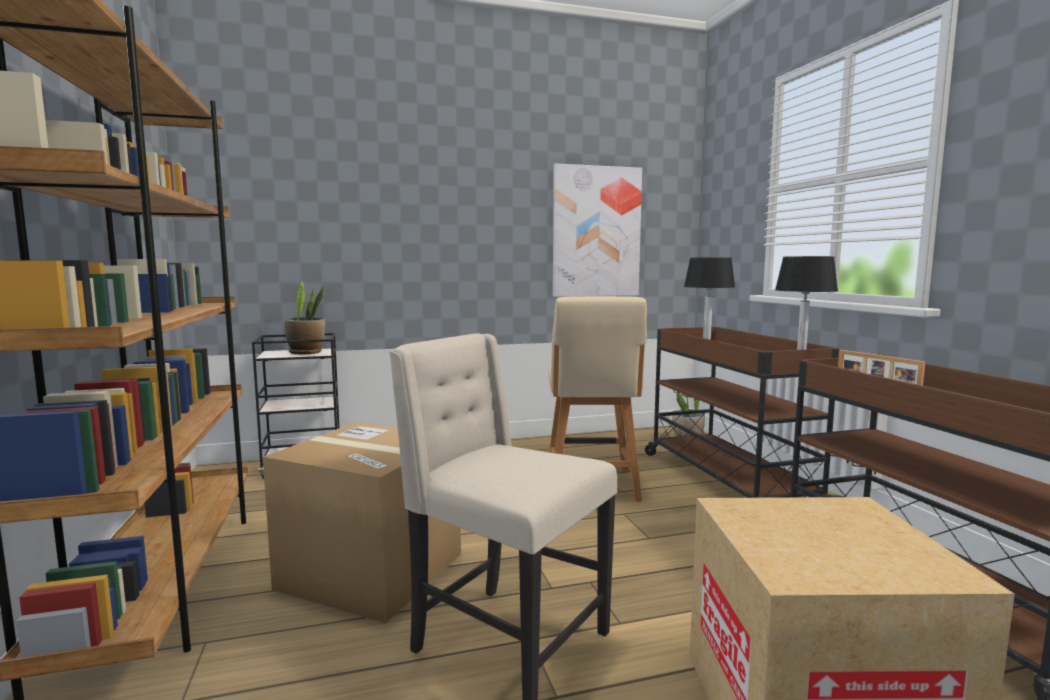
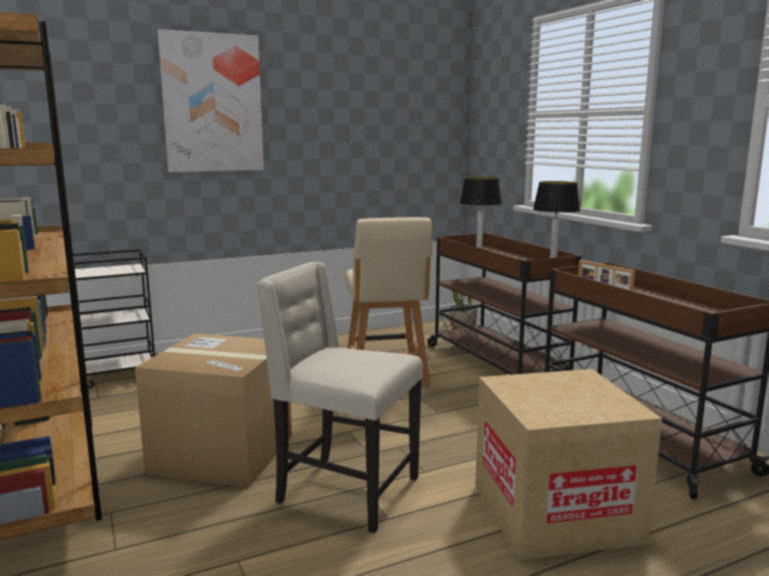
camera: 10 degrees left, 5 degrees up
(306, 352) = (118, 269): potted plant -> none
(596, 232) = (378, 146): picture -> picture (212, 103)

